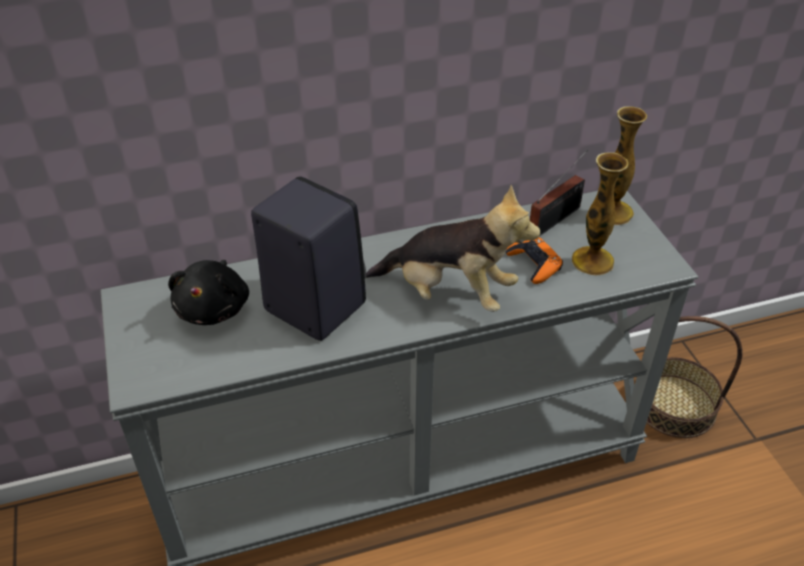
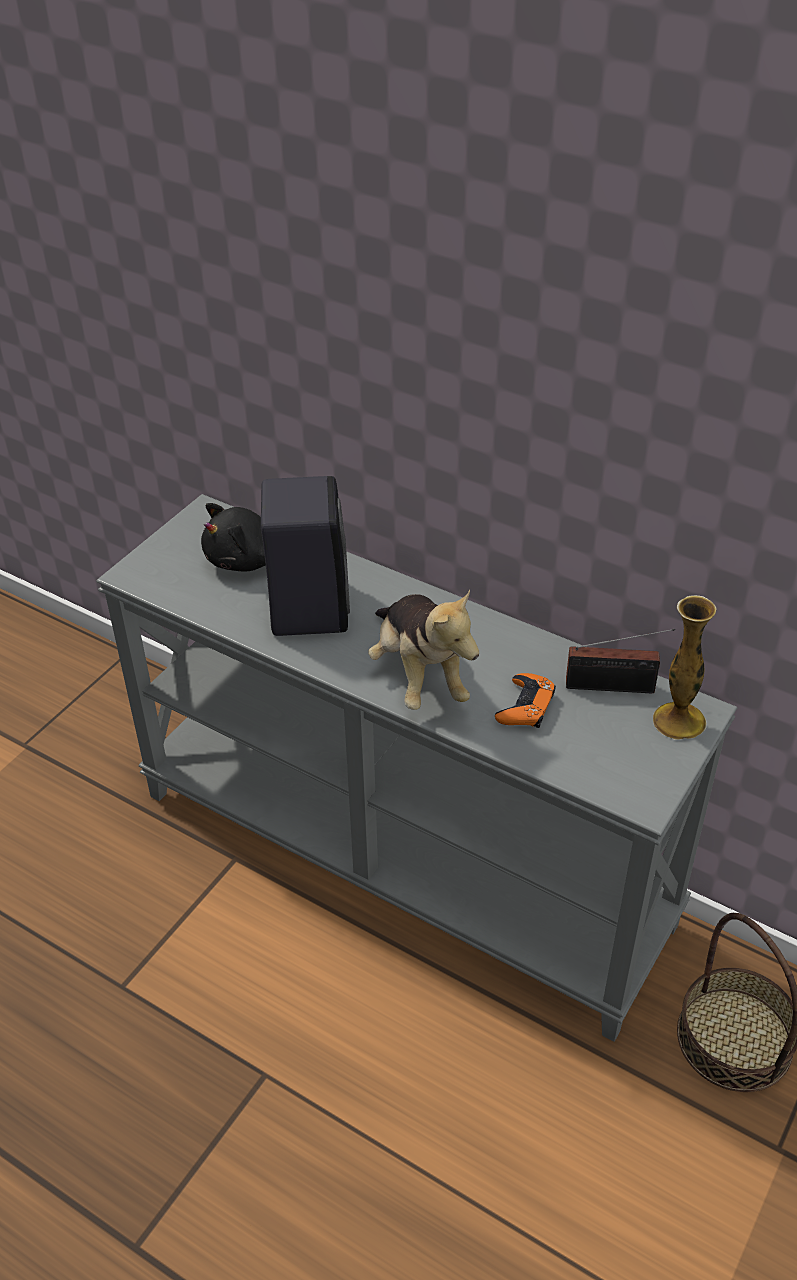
camera: 50 degrees right, 0 degrees up
(592, 260) = (582, 744): vase -> none

